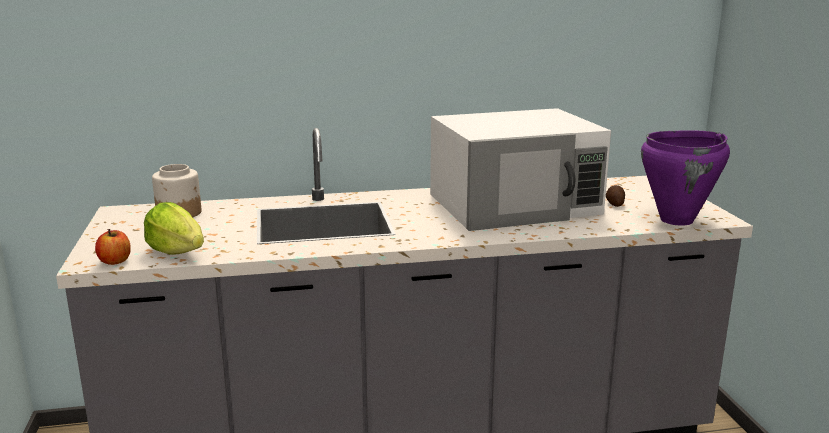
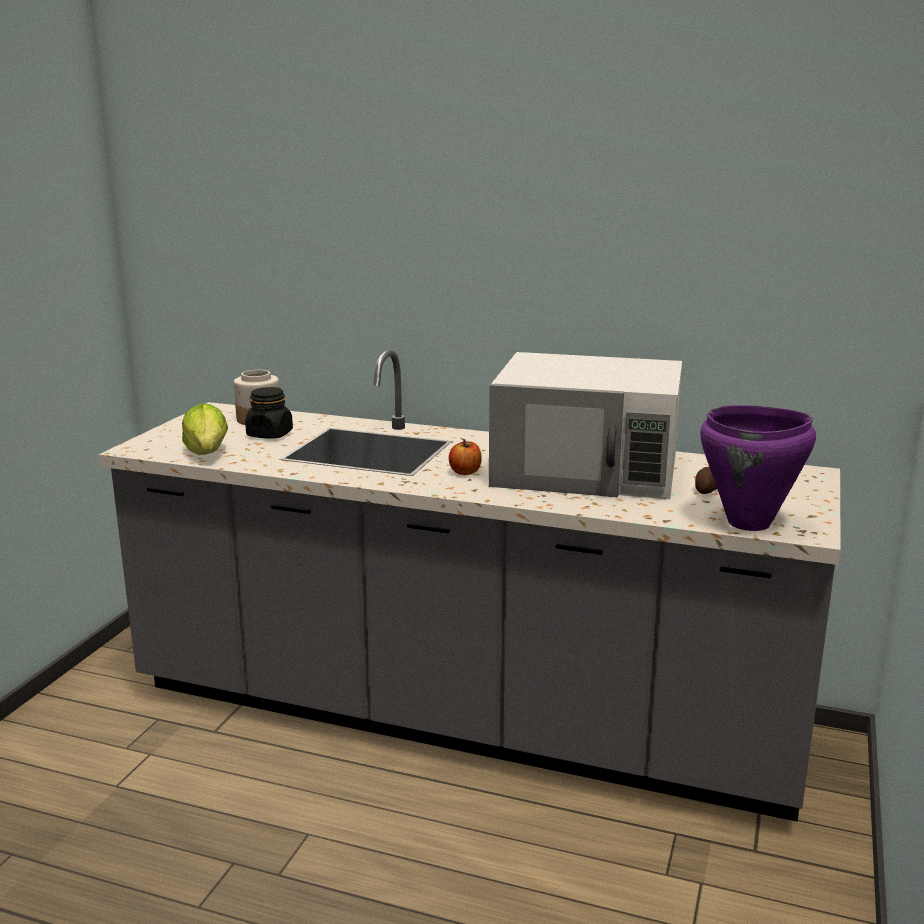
camera: 30 degrees right, 0 degrees up
(115, 261) = (152, 451): apple -> apple (465, 472)
(212, 224) = (269, 434): none -> black jar

